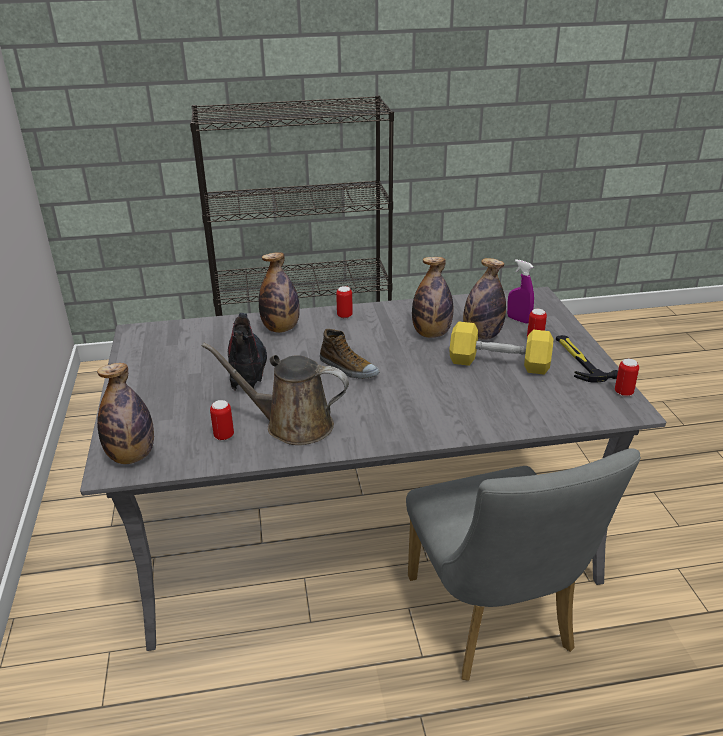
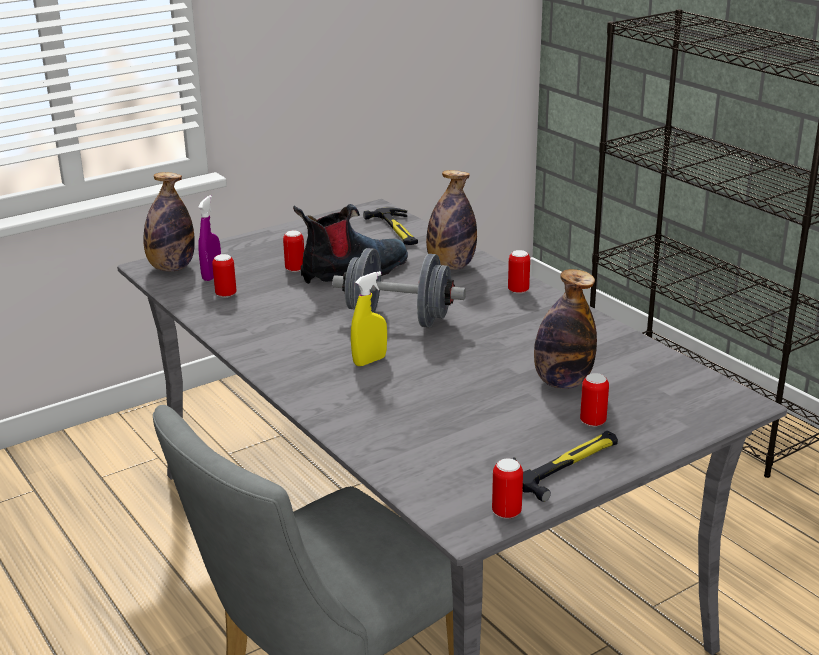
camera: 65 degrees right, 5 degrees down
(190, 333) = (396, 230): none -> hammer
(211, 392) = (295, 269): none -> can
(292, 425) = (266, 319): brown watering can -> none
(348, 368) = (399, 320): shoe -> grey dumbbell
(402, 394) = (370, 361): none -> yellow spray bottle
(431, 334) = (530, 349): bottle -> none
(499, 363) = (499, 406): yellow dumbbell -> none
(518, 320) = (640, 400): purple spray bottle -> purple spray bottle (212, 275)

